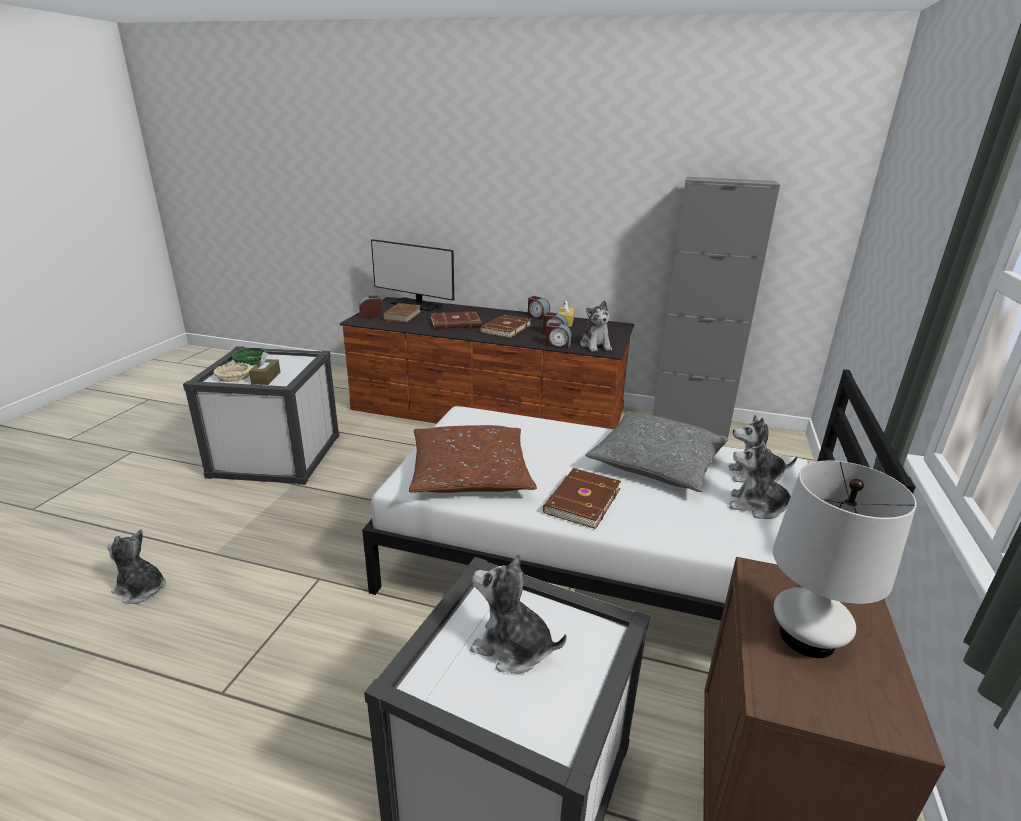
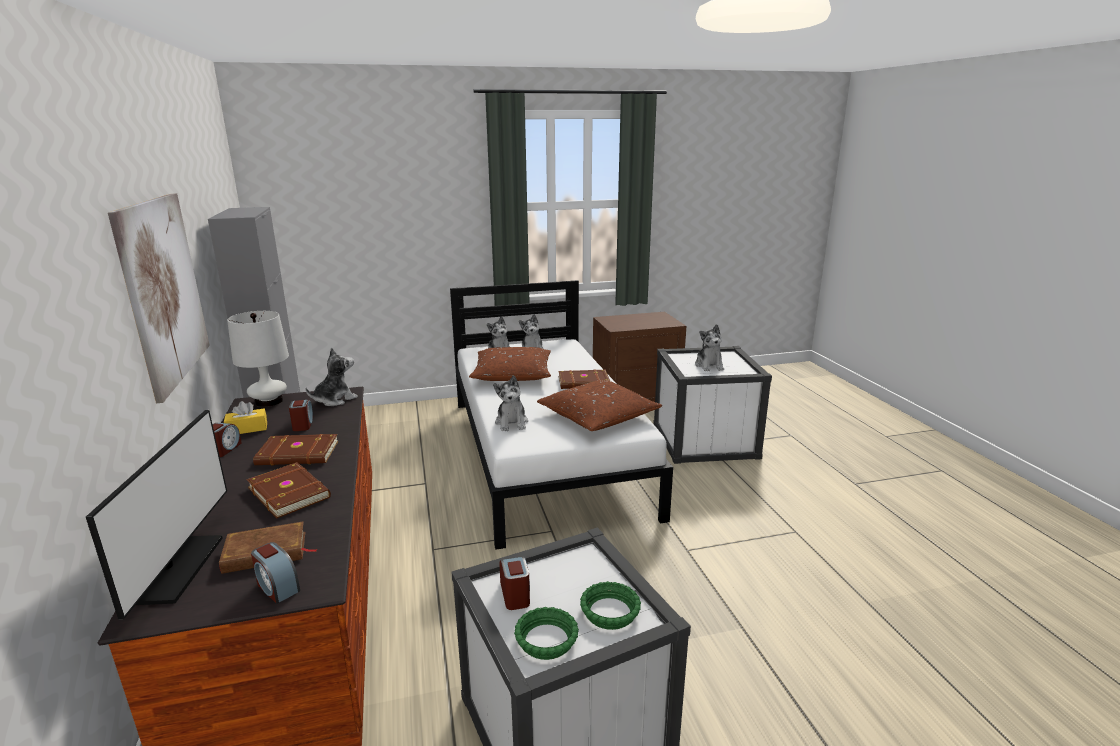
camera: 120 degrees left, 5 degrees down
(141, 589) = (821, 636): plush toy -> plush toy (512, 423)
(234, 376) = (609, 612): beige bowl -> green bowl
(266, 378) = (583, 578): brown tissue box -> none
(557, 345) = (345, 415): alarm clock -> alarm clock (515, 594)
(561, 203) = (164, 290): none -> picture
(657, 462) = (512, 374): grey pillow -> brown pillow
(806, 637) = (640, 322): white table lamp -> white table lamp (269, 402)

